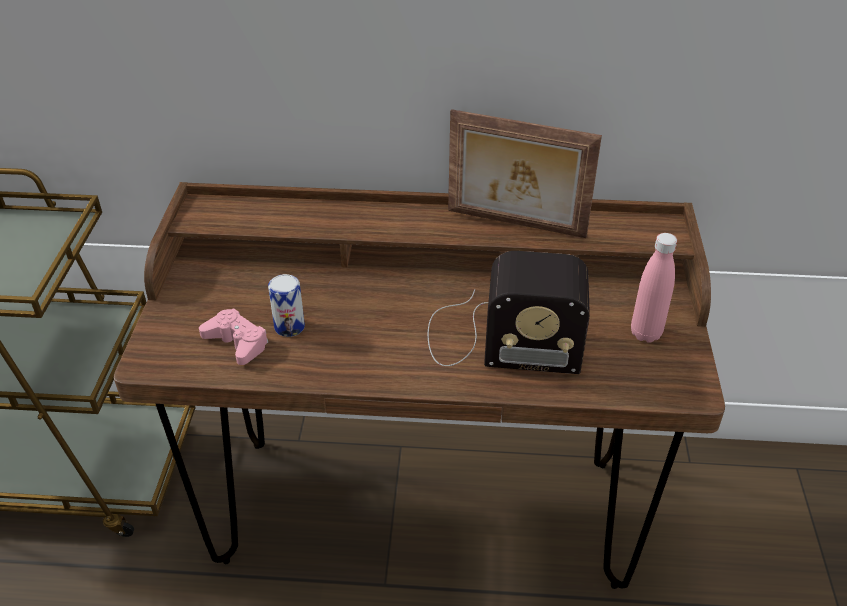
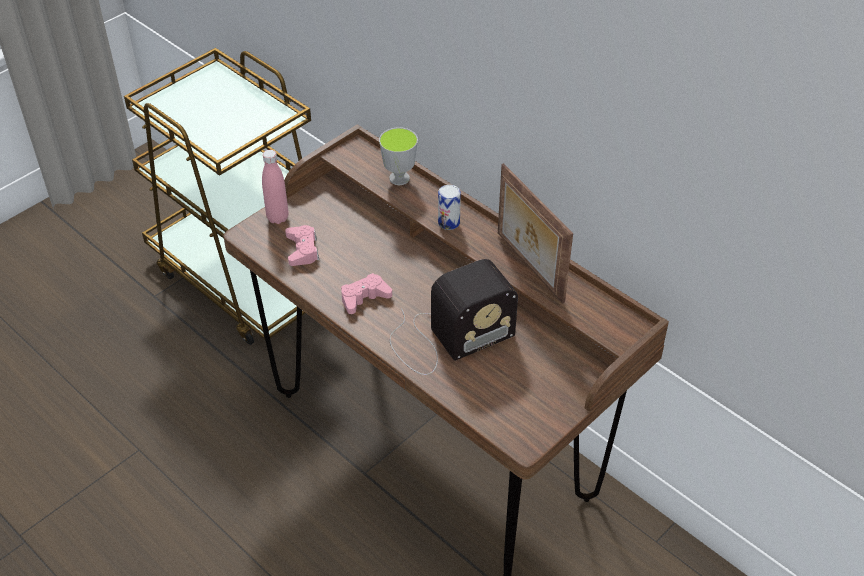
camera: 40 degrees right, 5 degrees up
(286, 211) = (399, 178): none -> cup
(289, 327) = (339, 257): can -> can (449, 222)
(366, 351) = (364, 298): none -> pink game controller
(498, 340) = (447, 338): radio -> radio turned 75 degrees counterclockwise
(645, 333) = (543, 391): pink bottle -> pink bottle (277, 218)

